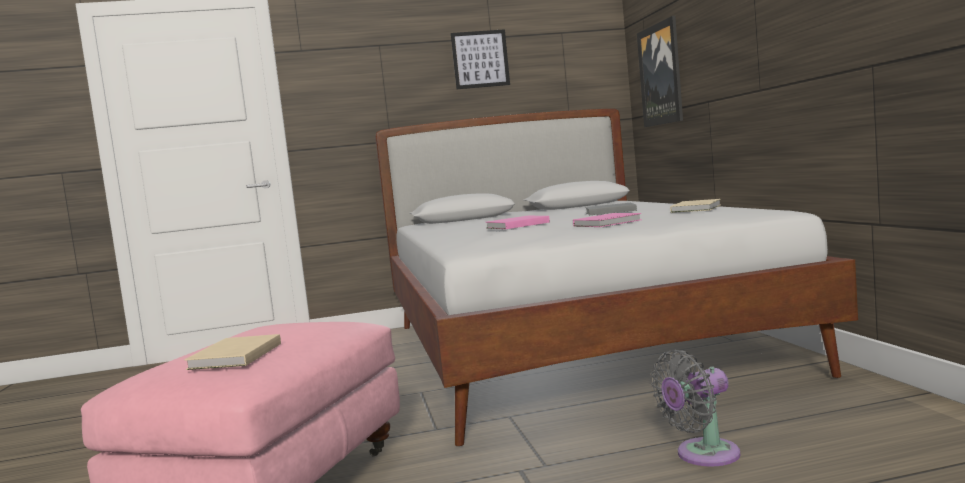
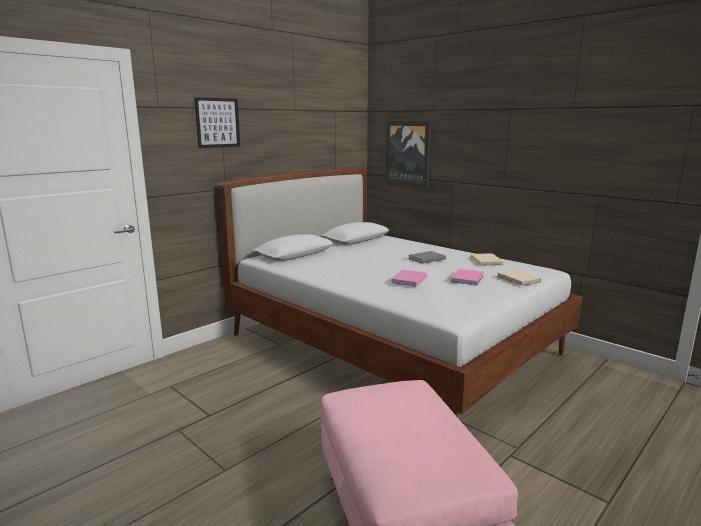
camera: 35 degrees left, 10 degrees up
(233, 357) = (437, 445): beige book -> beige book (518, 279)
(480, 59) = (288, 126): picture -> picture (217, 122)
(702, 455) = (577, 421): grey fan -> none

